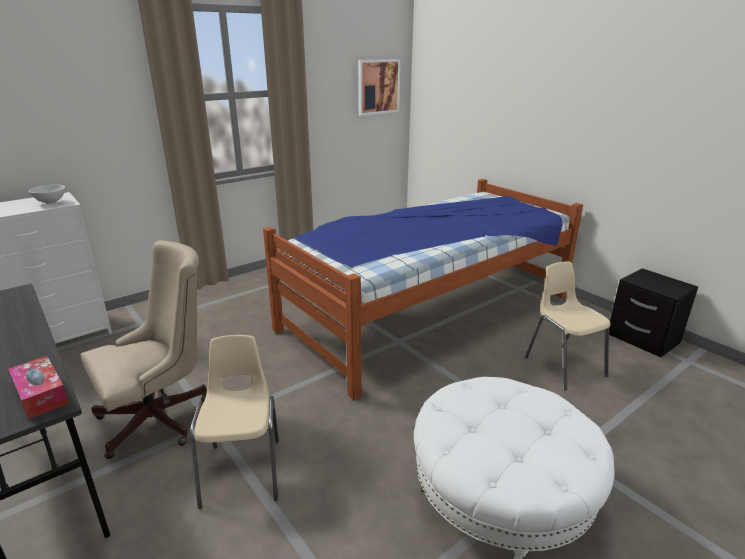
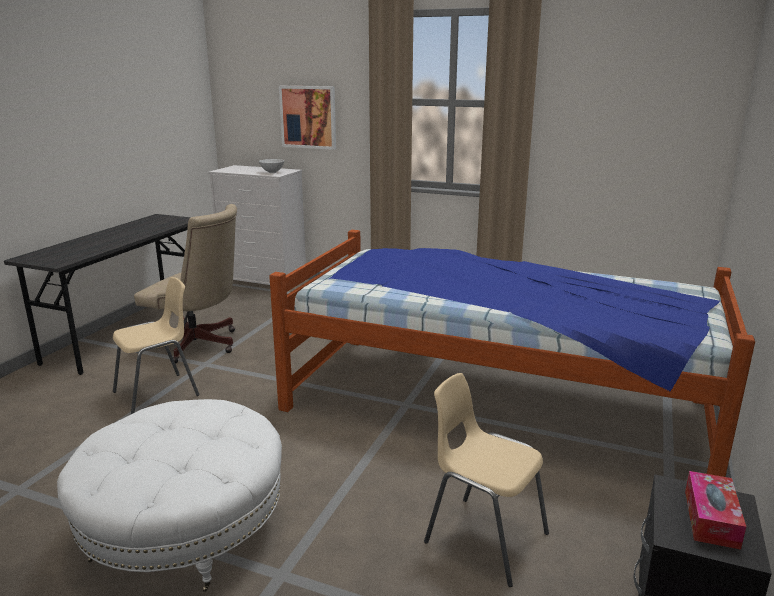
camera: 60 degrees right, 5 degrees down
(41, 394) = (68, 258): tissue box -> tissue box (711, 518)
(378, 87) = (671, 108): picture -> picture (308, 117)
(563, 365) = (483, 537): beige chair -> beige chair turned 90 degrees counterclockwise

